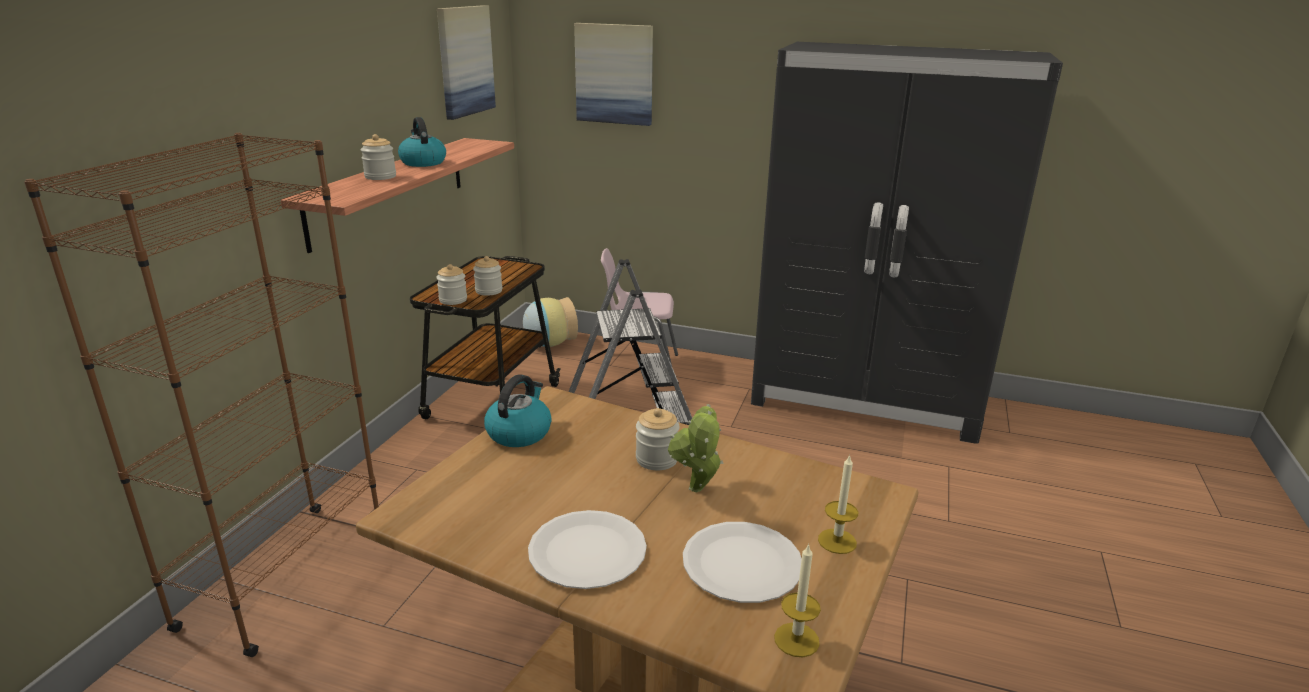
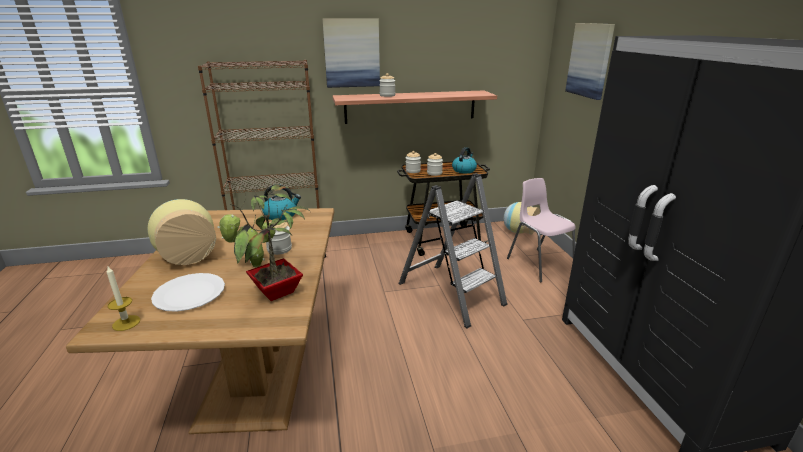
camera: 60 degrees right, 0 degrees up
(422, 162) = (423, 94): kettle -> kettle (464, 170)
(465, 61) = (495, 44): picture -> picture (352, 53)
(587, 551) = (188, 255): white plate -> vase
(797, 485) = (278, 293): none -> potted plant
(837, 541) = (222, 317): candle -> none

